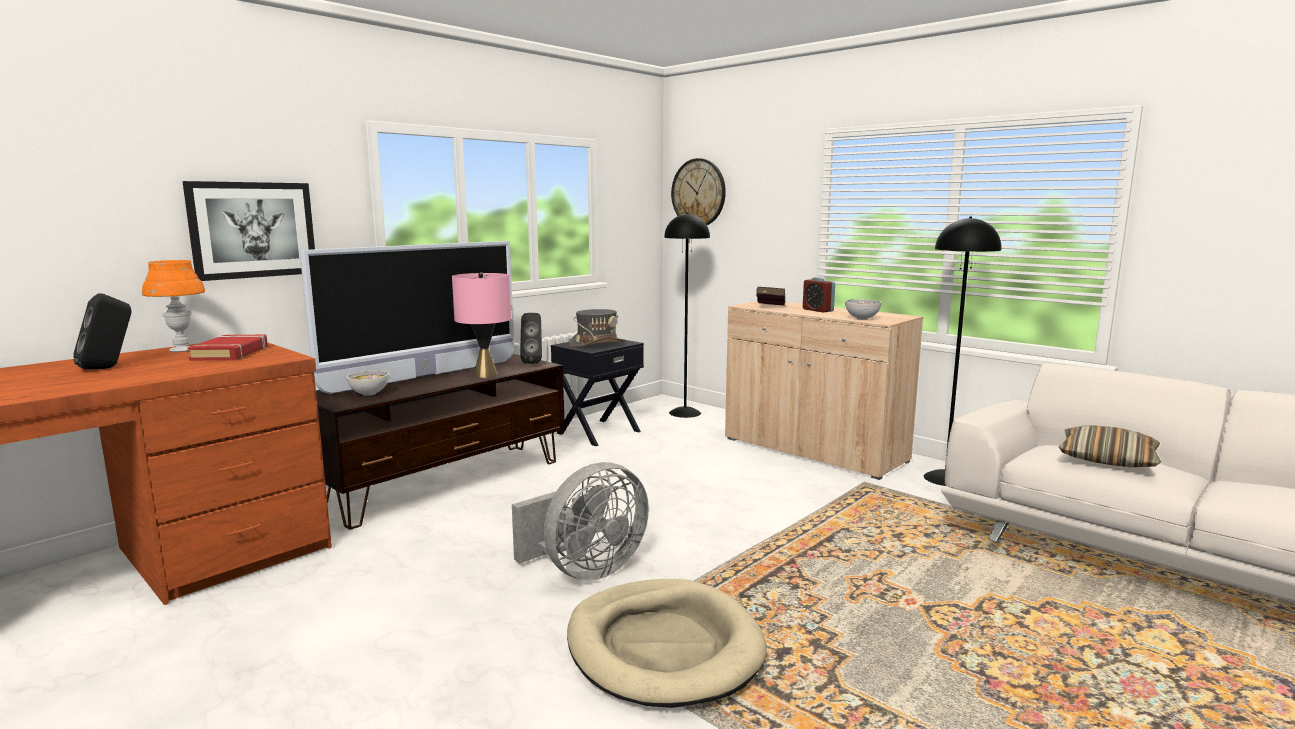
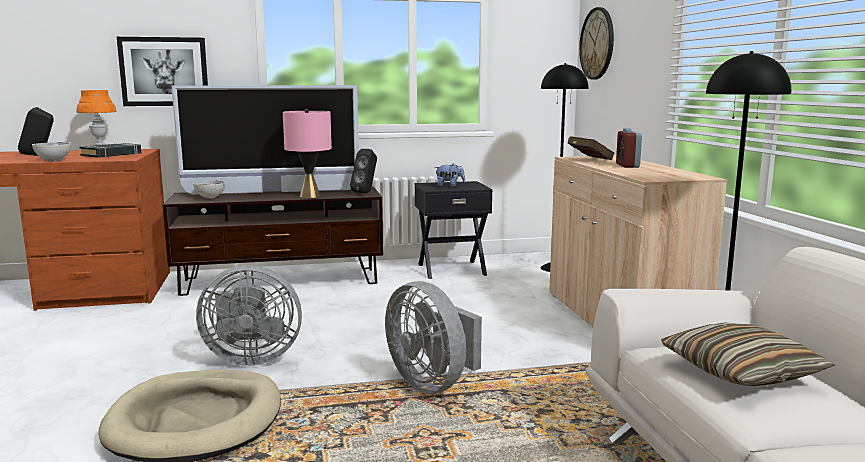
camera: 35 degrees right, 0 degrees up
(231, 353) = (112, 154): red book -> black book
(596, 344) = (449, 186): grey hat -> plush toy
(785, 540) = (432, 383): none -> grey fan
(862, 319) = (639, 175): bowl -> bowl (53, 160)

